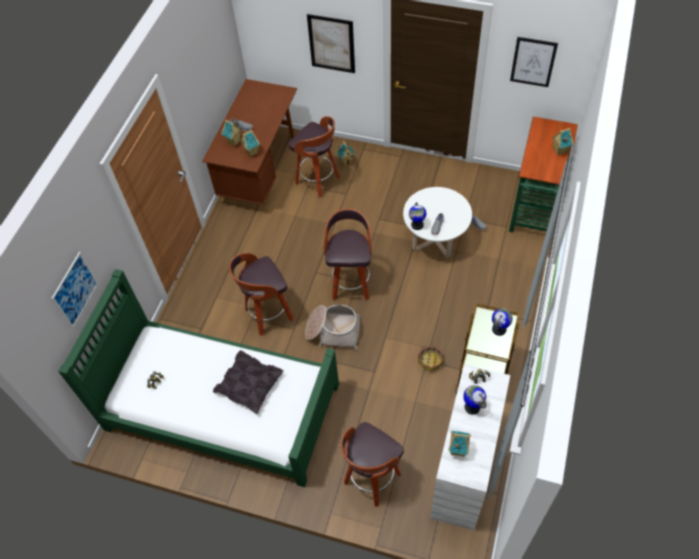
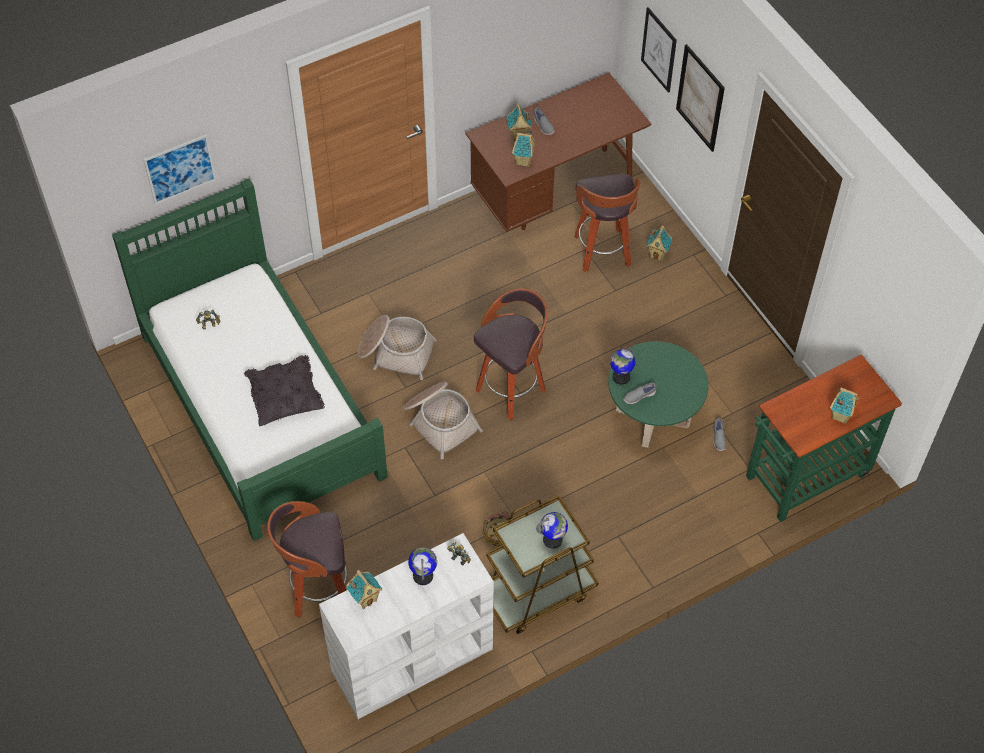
camera: 40 degrees right, 0 degrees up
(268, 315) = (396, 352): stool -> basket
(435, 240) = (652, 417): white coffee table -> green coffee table
(533, 62) = (878, 283): picture -> picture (659, 50)

